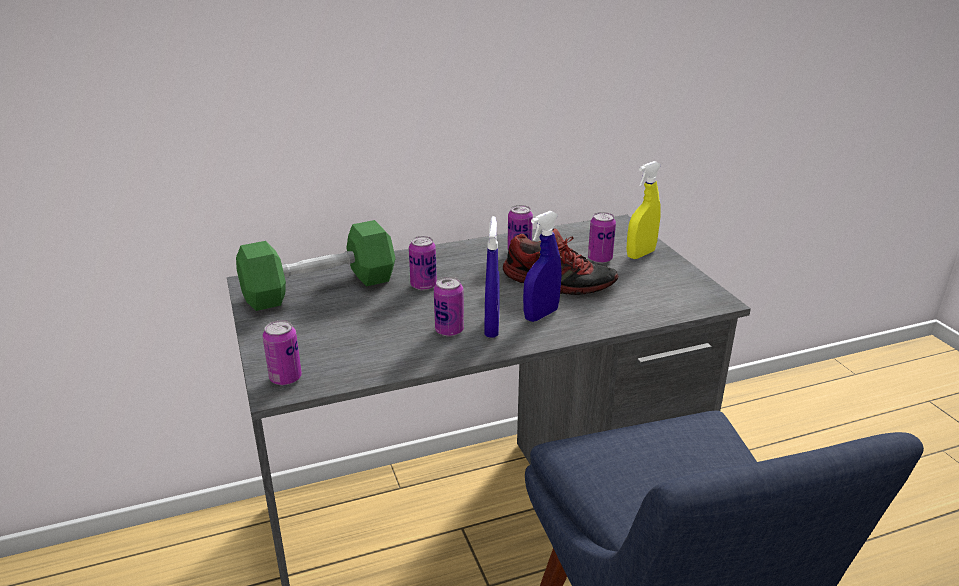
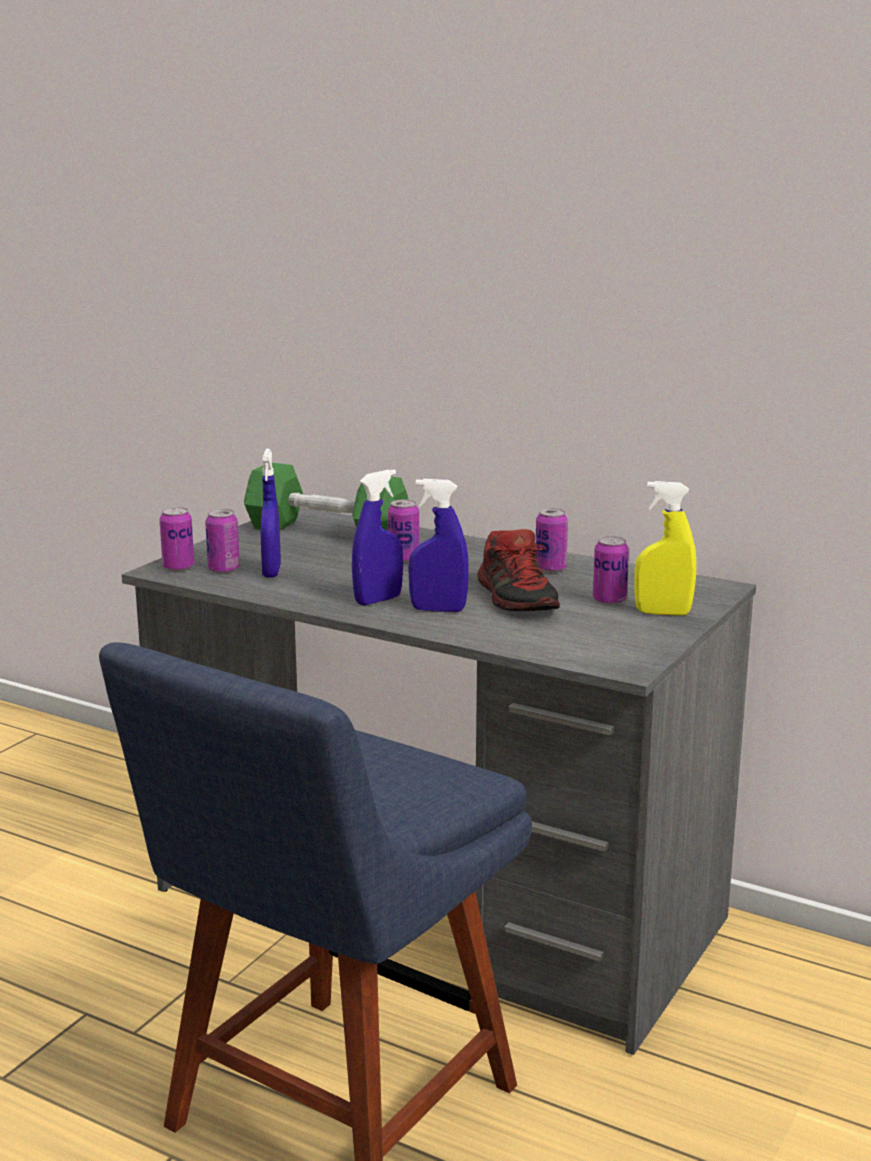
camera: 50 degrees right, 10 degrees down
(366, 343) = (271, 572): none -> blue spray bottle
(449, 330) = (343, 589): can -> can (224, 569)

